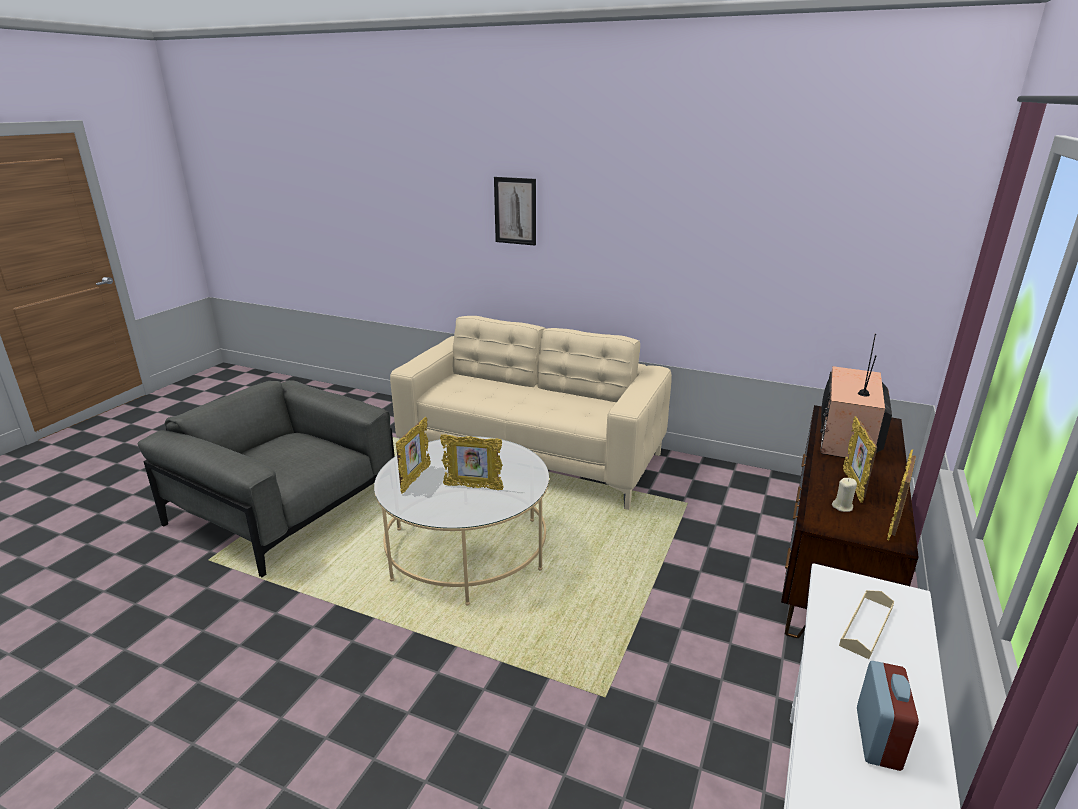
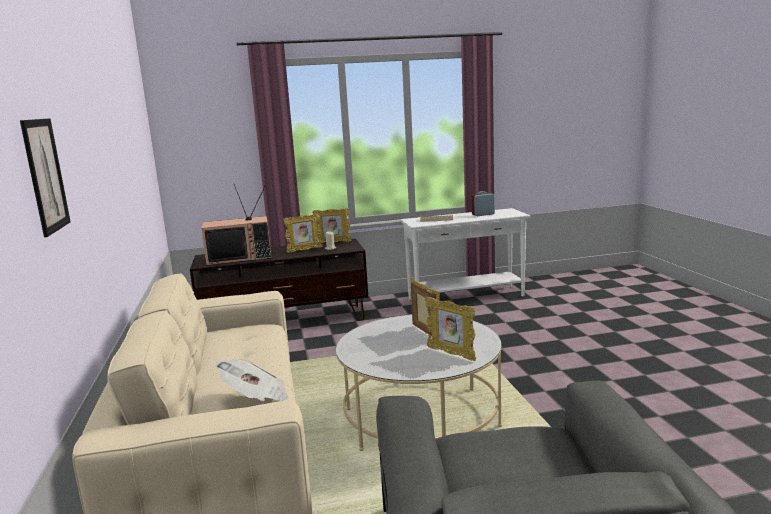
camera: 125 degrees left, 10 degrees down
(415, 479) = (451, 354): picture frame -> picture frame turned 120 degrees counterclockwise
(469, 393) = (256, 398): none -> newspaper

